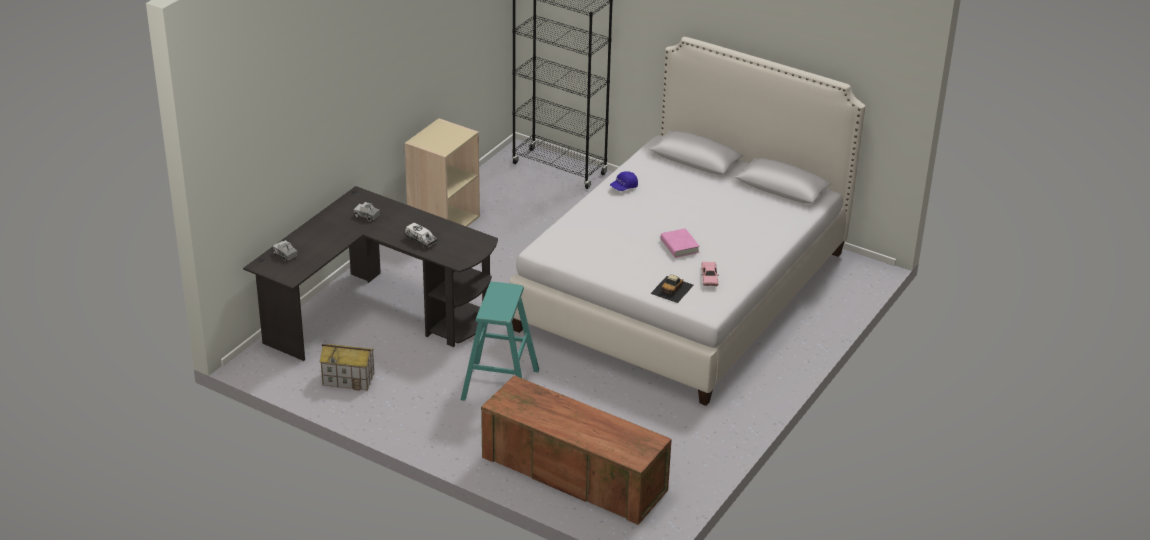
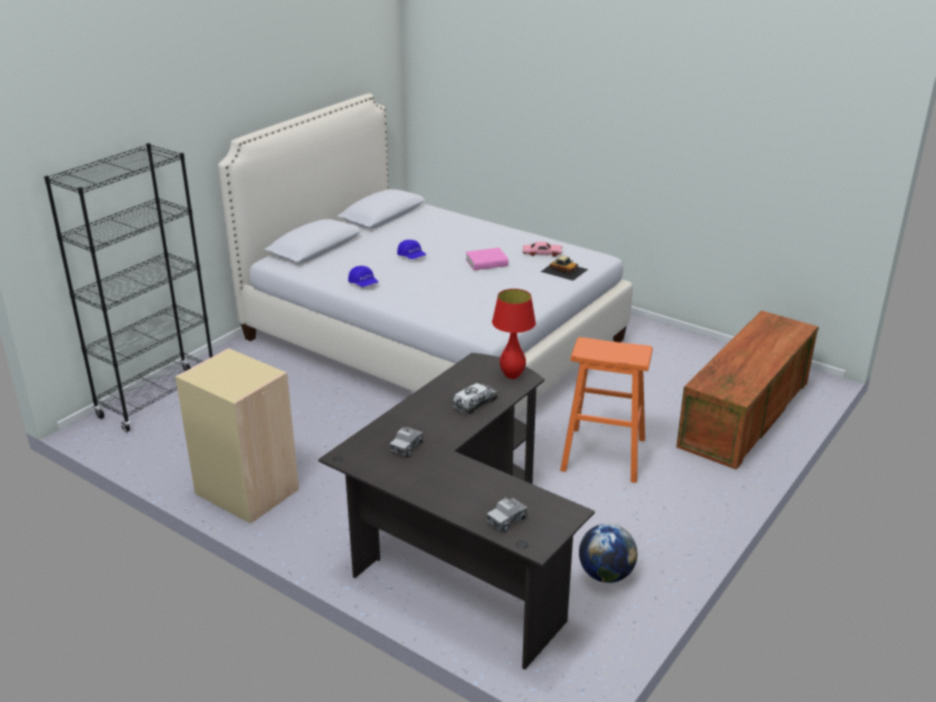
camera: 85 degrees left, 5 degrees down
(349, 379) = (605, 575): toy house -> globe
(462, 256) = (512, 376): none -> red table lamp
(500, 384) = (603, 454): turquoise stool -> orange stool
(685, 207) = (412, 257): none -> blue cap

